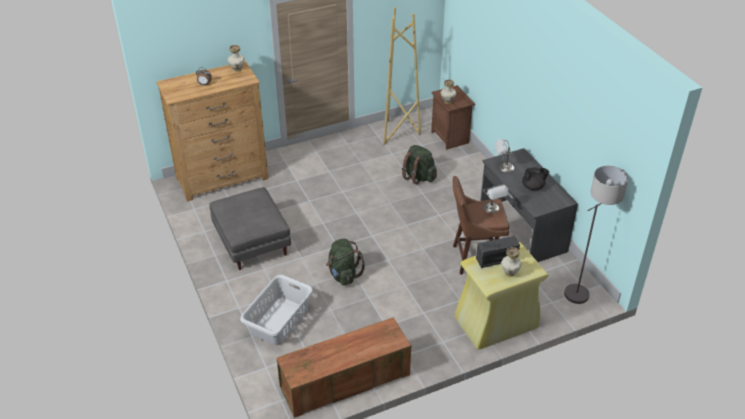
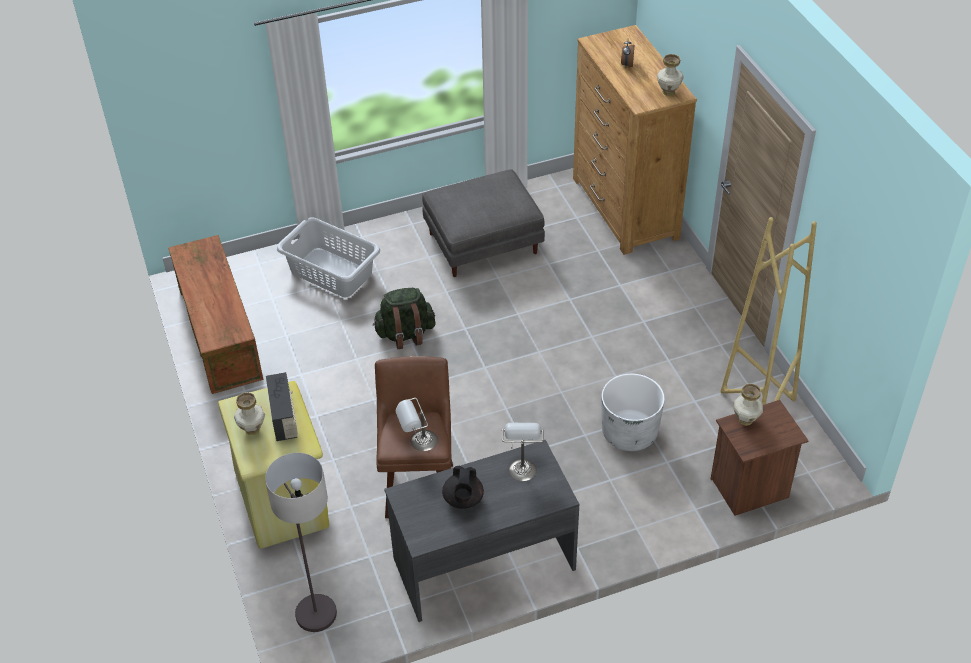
camera: 95 degrees right, 5 degrees up
(418, 177) = (629, 432): green backpack -> white planter

